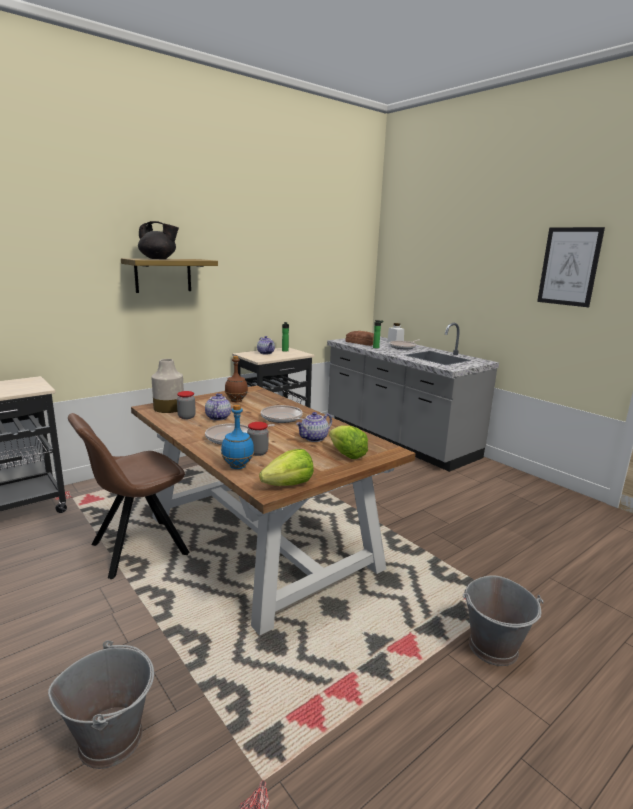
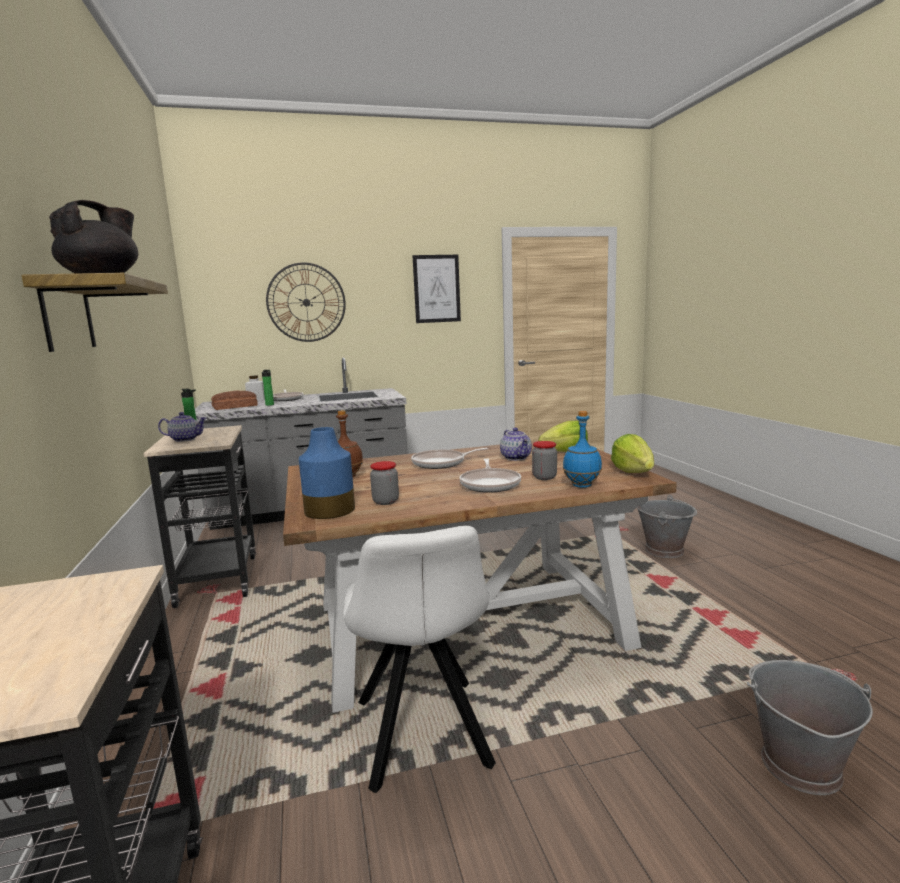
camera: 65 degrees left, 5 degrees down
(138, 549) = (423, 732): brown chair -> white chair
(168, 408) = (330, 510): beige vase -> blue vase
(217, 417) = (407, 487): teapot -> none
(448, 269) = (306, 302): none -> wall clock

